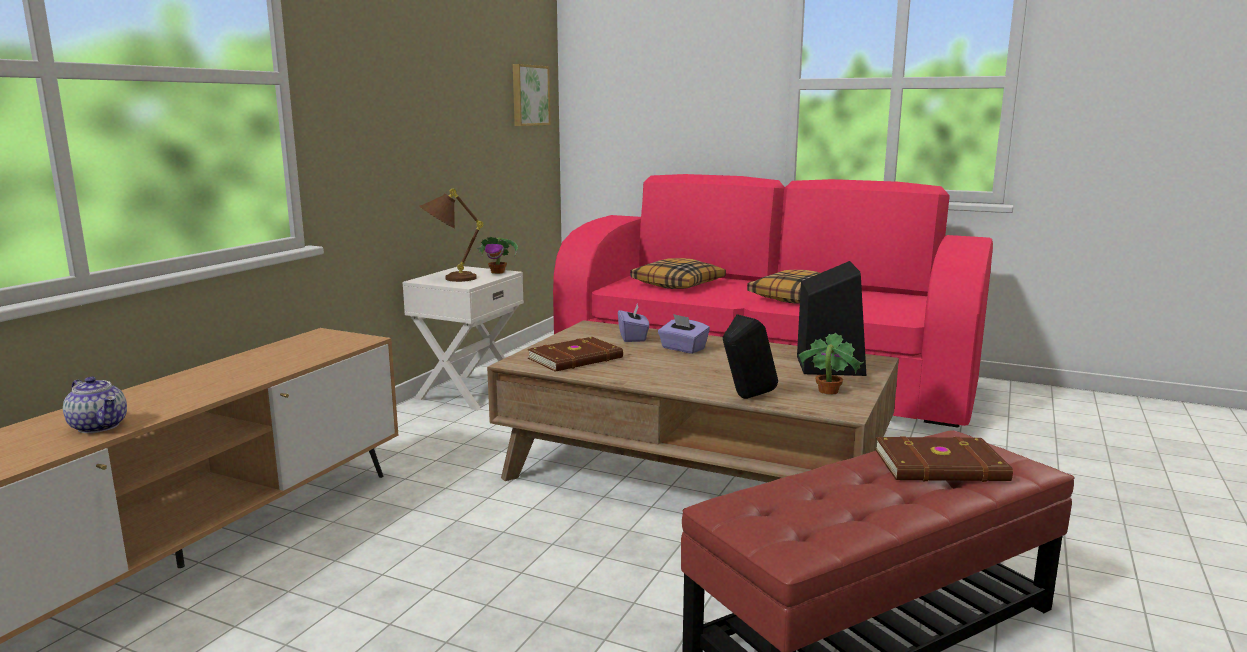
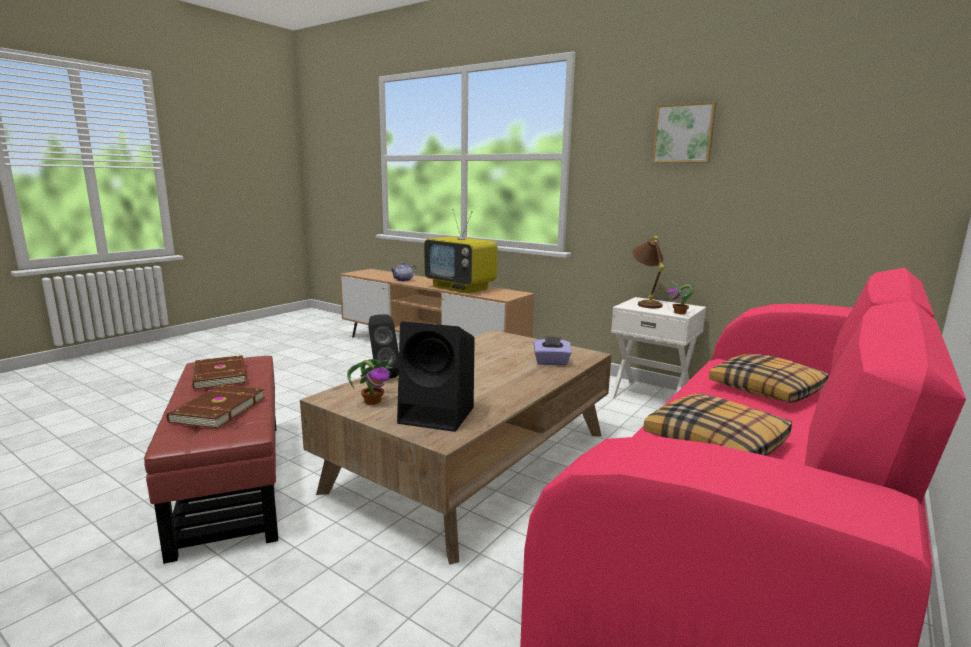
camera: 100 degrees right, 0 degrees up
(252, 369) = (461, 288): none -> television
(529, 95) = (885, 162): picture -> picture (684, 133)
(576, 359) = (498, 345): brown book -> brown book (218, 375)
(682, 349) = (513, 373): purple tissue box -> none

